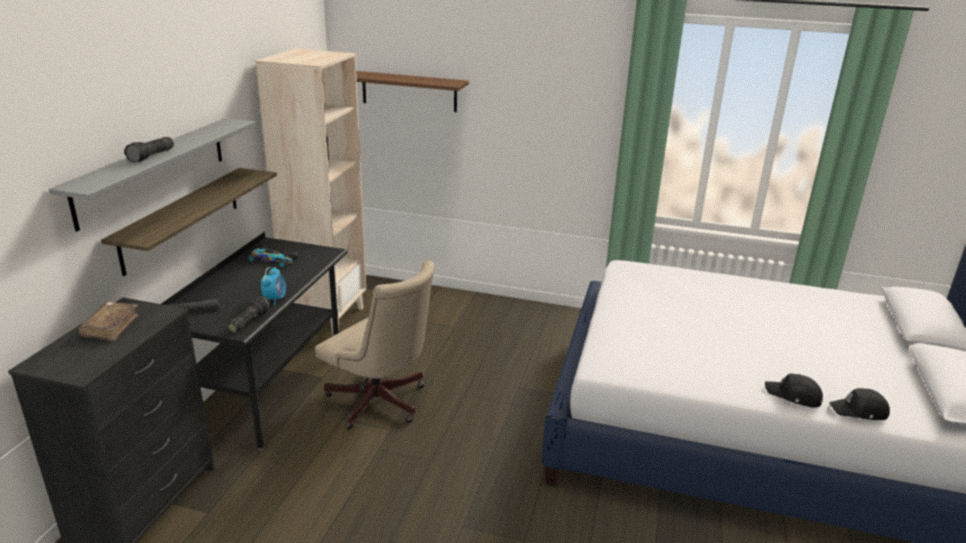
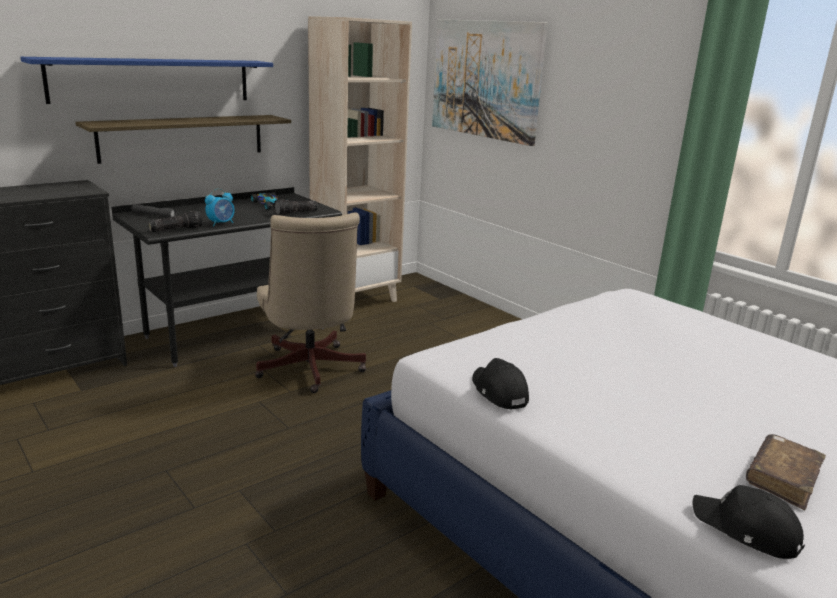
camera: 35 degrees right, 5 degrees down
(110, 327) = (42, 189): brown book -> brown book (782, 479)
(152, 156) = (135, 59): flashlight -> flashlight (296, 213)
(153, 169) = (153, 80): grey shelf -> blue shelf
(409, 91) = (485, 79): brown shelf -> picture
(793, 396) = (654, 470): black cap -> black cap (498, 392)

